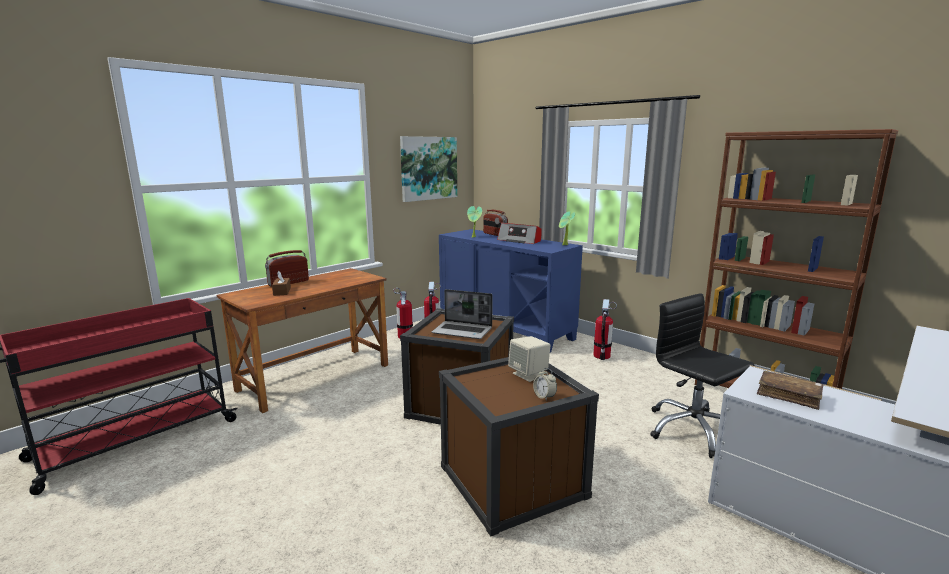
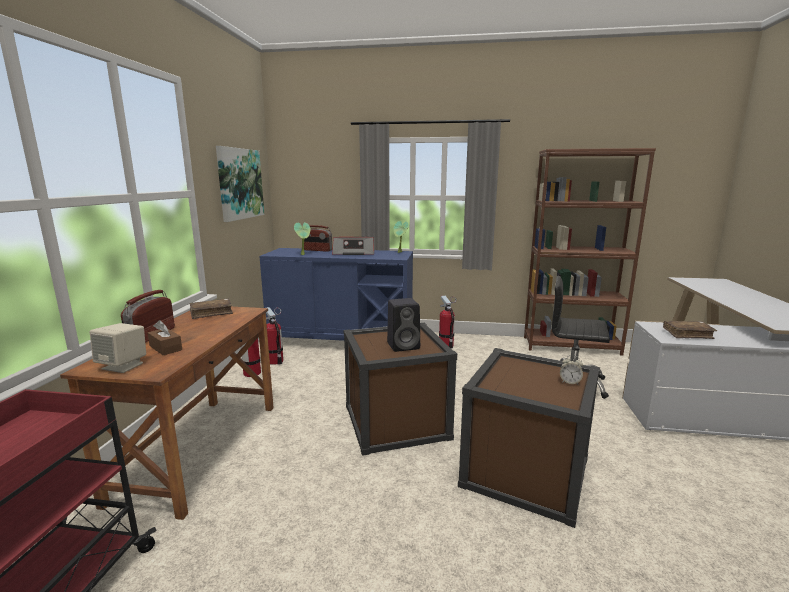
camera: 35 degrees left, 0 degrees up
(346, 275) = (211, 313): none -> brown book
(463, 331) = (404, 346): laptop -> black speaker
(529, 374) = (525, 368): beige speaker -> beige speaker (123, 366)

